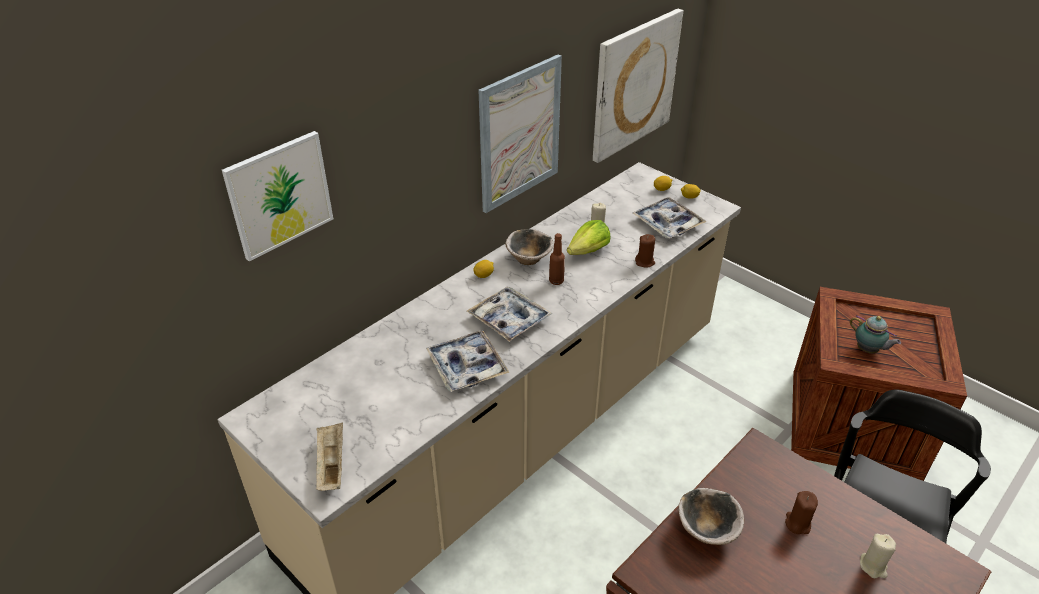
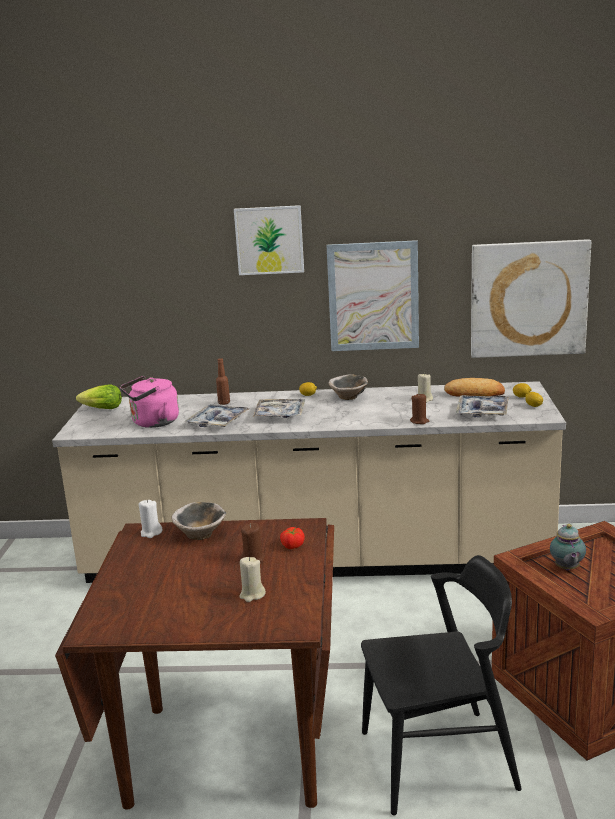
camera: 50 degrees right, 20 degrees down
(279, 195) = (152, 263): picture -> picture (269, 240)
(331, 464) = (92, 426): beige tray -> none
(397, 412) = (152, 423): none -> pink kettle
(556, 281) = (343, 410): brown bottle -> brown bottle (224, 403)
(588, 251) = (394, 406): lettuce -> lettuce (102, 409)
(621, 201) = (474, 393): none -> bread
(662, 565) = (151, 533): none -> white candle
(793, 482) = (292, 545): none -> tomato

